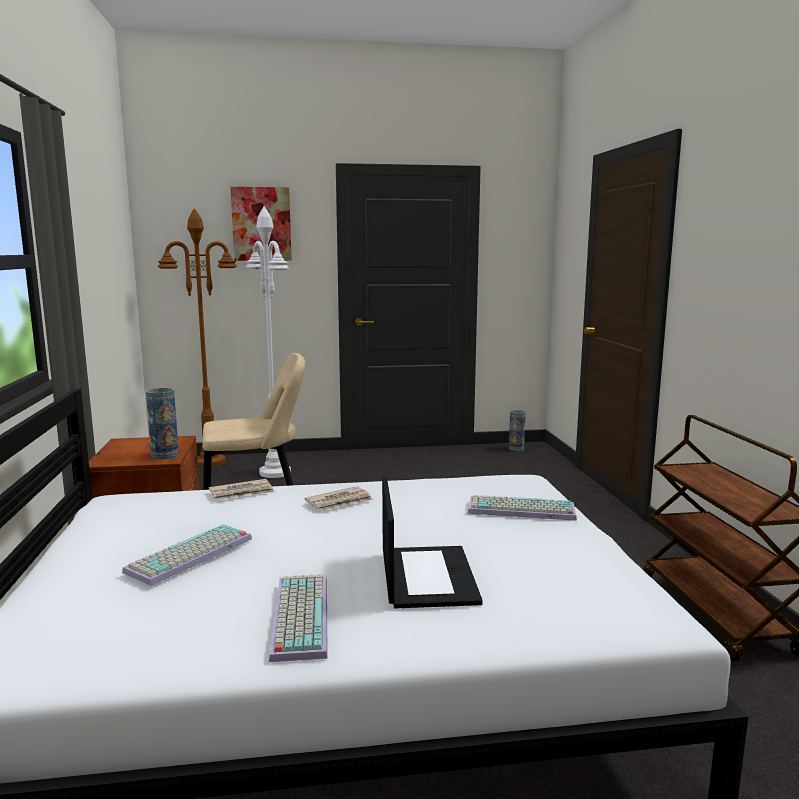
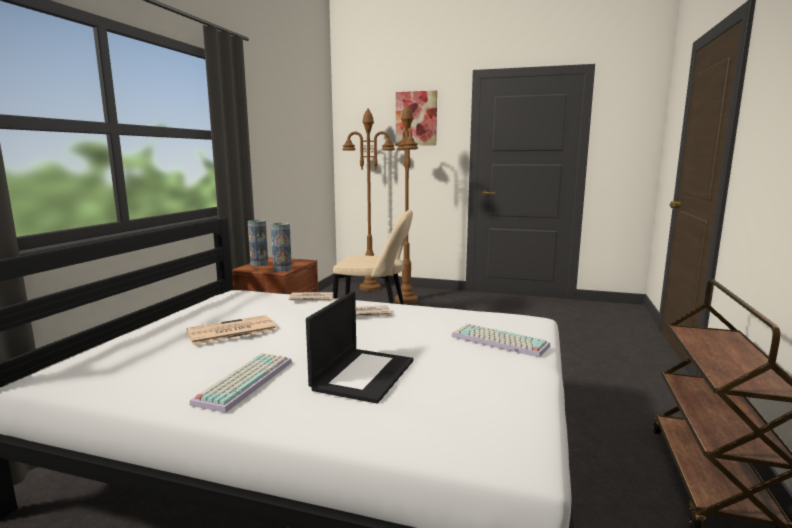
camera: 25 degrees right, 0 degrees up
(190, 556) = (230, 331): keyboard -> newspaper
(274, 472) = (406, 300): white floor lamp -> brown floor lamp
(516, 448) = (611, 307): vase -> vase (259, 264)

